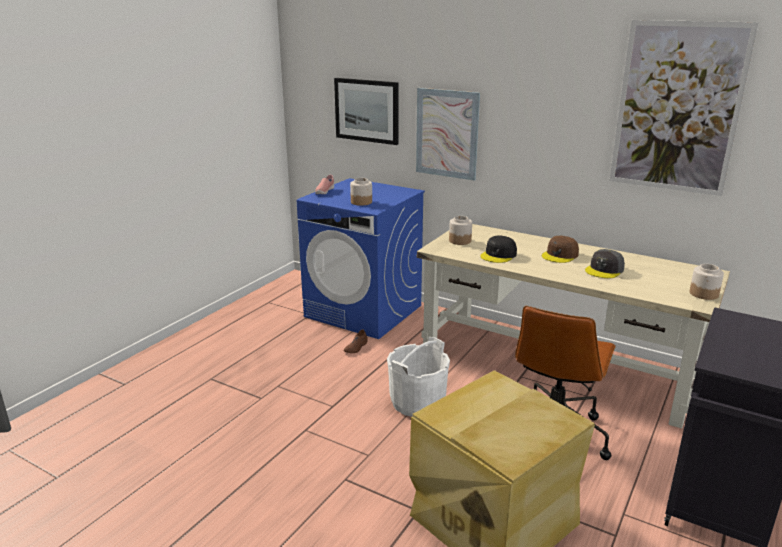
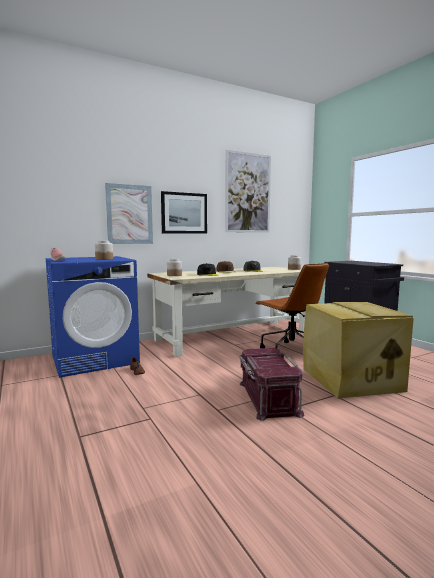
camera: 60 degrees left, 15 degrees down
(361, 455) = (267, 398): none -> red storage box
(367, 110) = (58, 201): picture -> picture (184, 213)
(417, 402) = (228, 370): white bucket -> none

